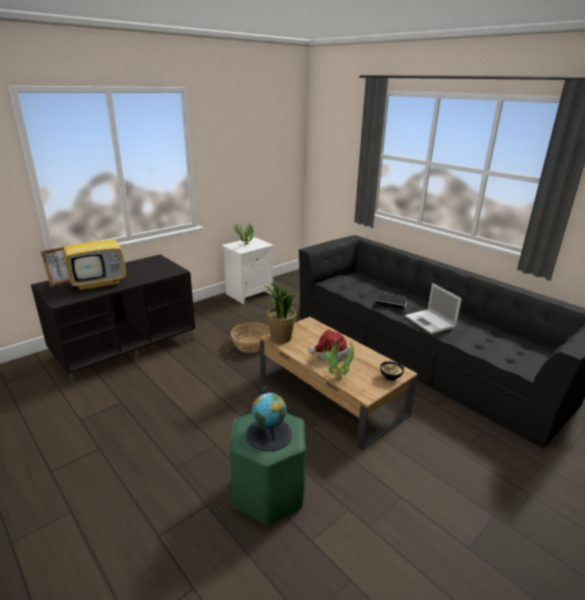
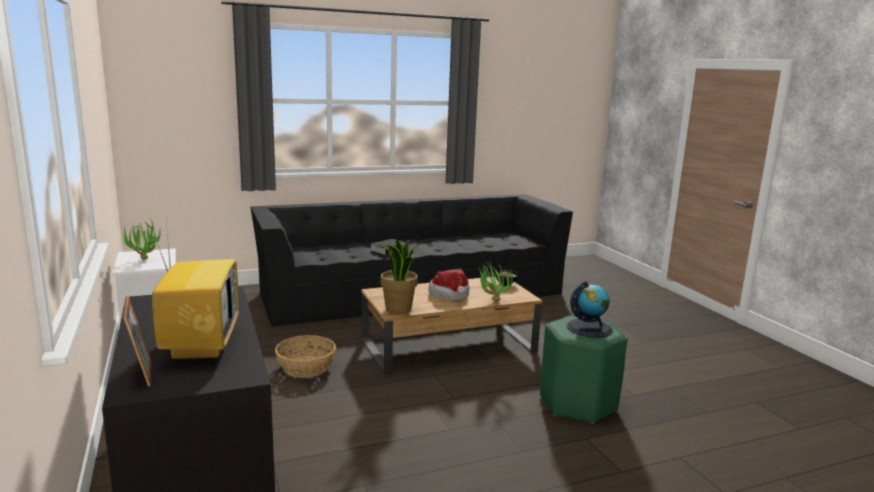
camera: 70 degrees left, 10 degrees down
(430, 322) = (439, 246): laptop -> none

